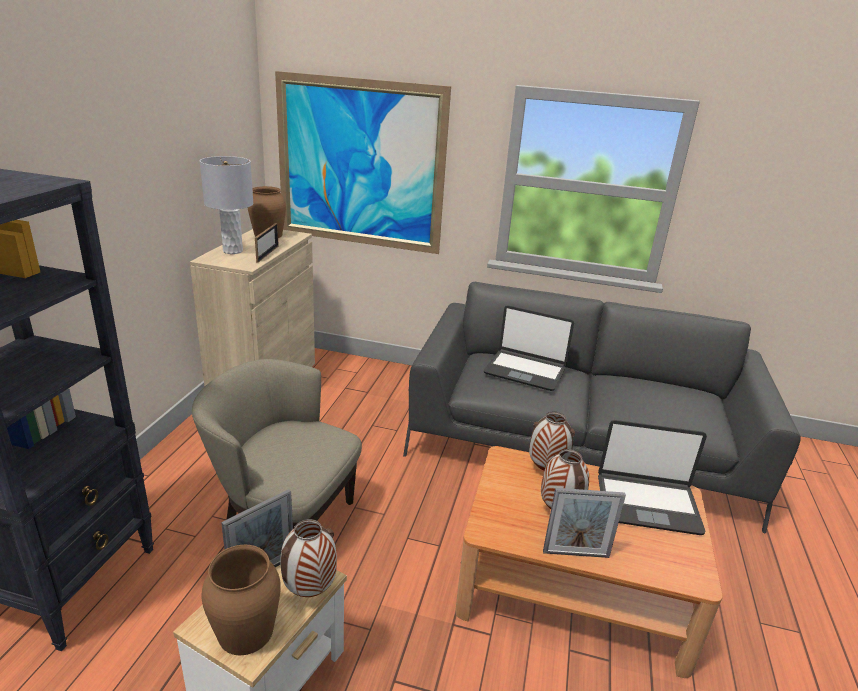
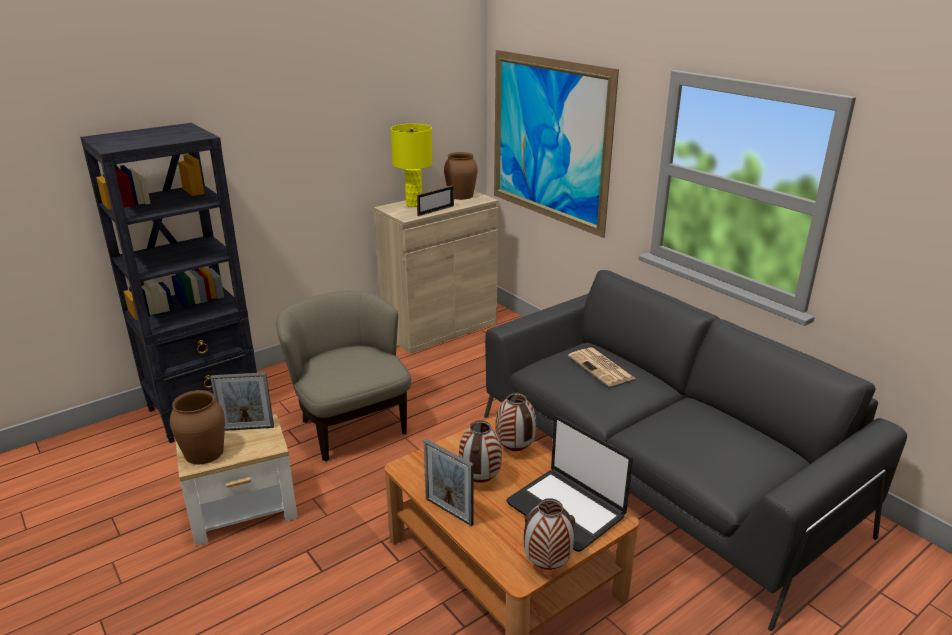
camera: 40 degrees right, 0 degrees up
(232, 251) = (414, 204): grey table lamp -> yellow table lamp
(309, 592) = (257, 449): vase -> vase (546, 566)
(525, 371) = (602, 368): laptop -> newspaper

